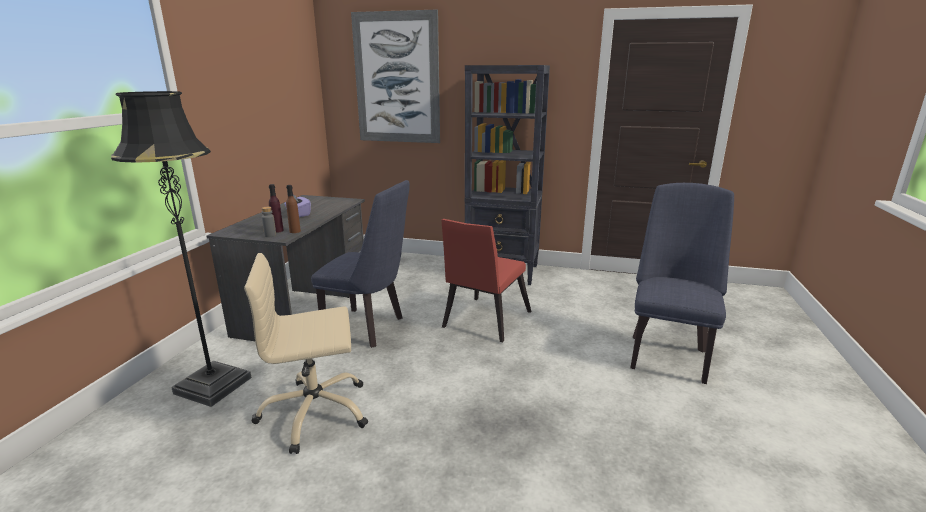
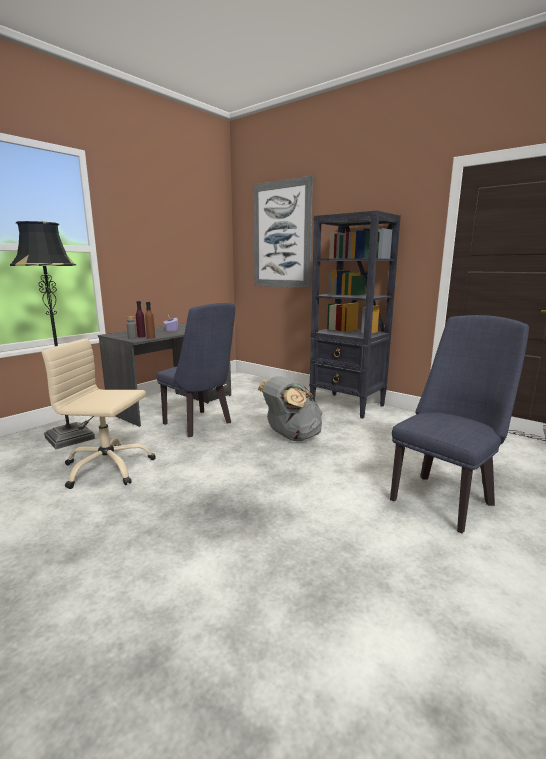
camera: 25 degrees right, 5 degrees down
(483, 321) = (291, 437): red chair -> grey backpack

